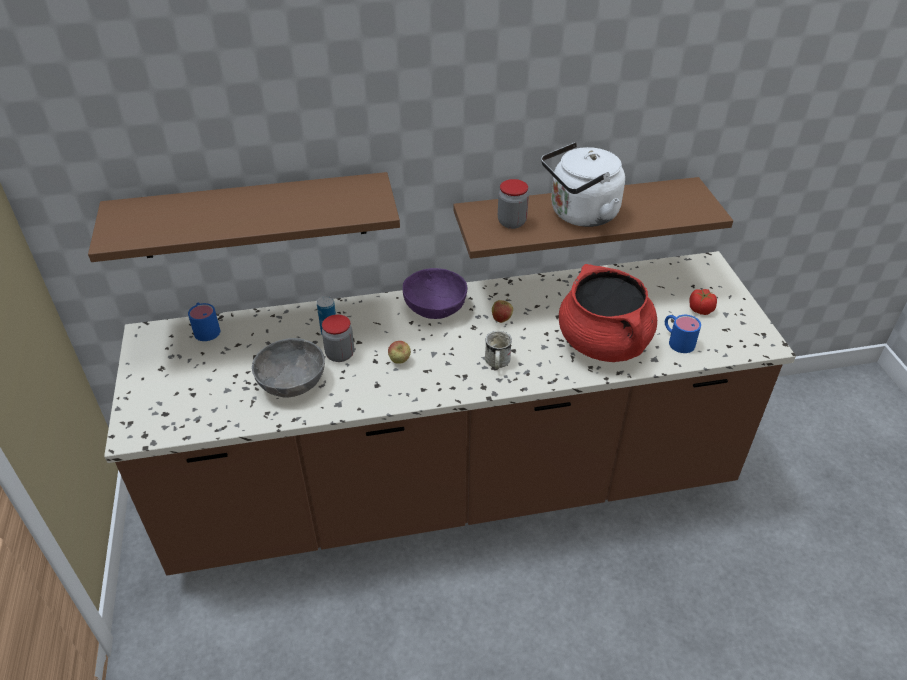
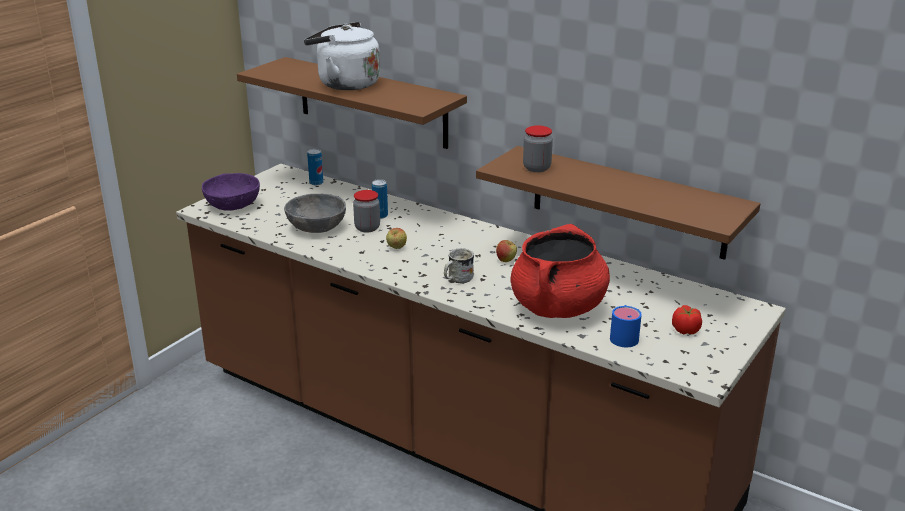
camera: 45 degrees right, 15 degrees down
(205, 328) = (316, 183): blue mug -> can
(435, 307) = (471, 234): purple bowl -> purple bowl (233, 205)
(580, 214) = (599, 183): white kettle -> white kettle (345, 84)

